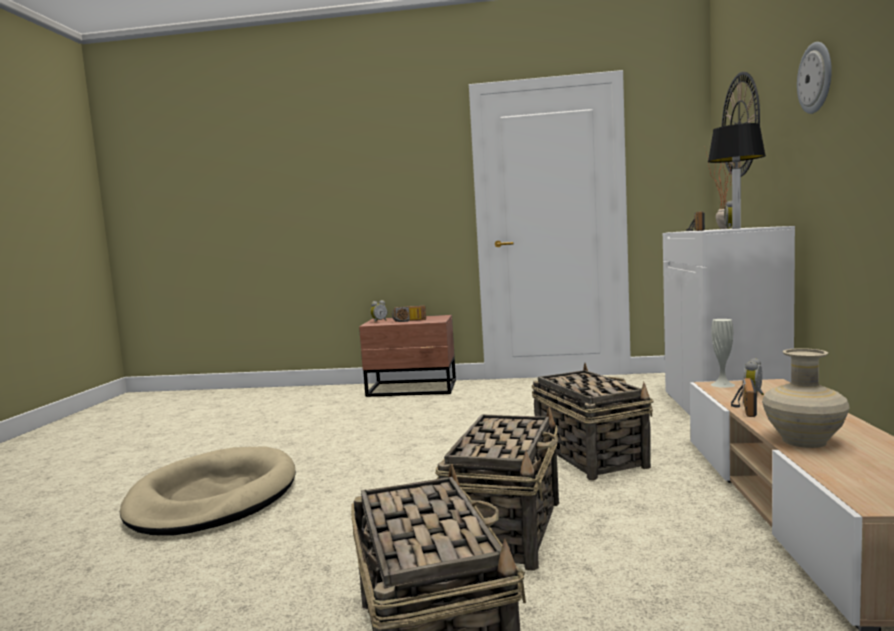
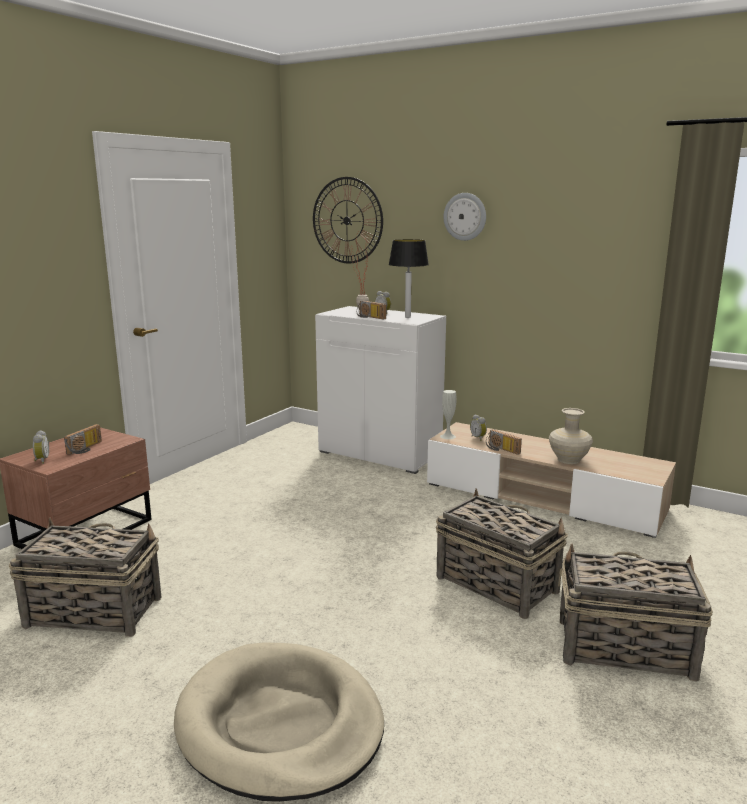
camera: 65 degrees left, 10 degrees up
(589, 455) = (404, 518): basket -> basket (92, 611)

